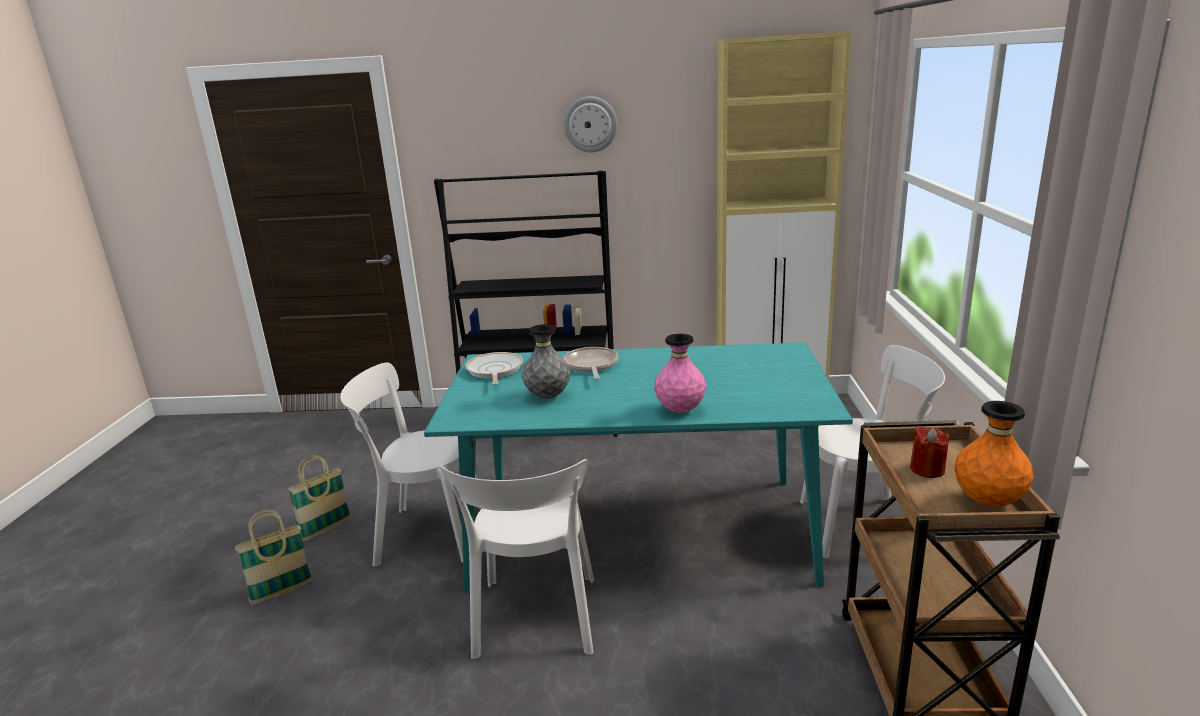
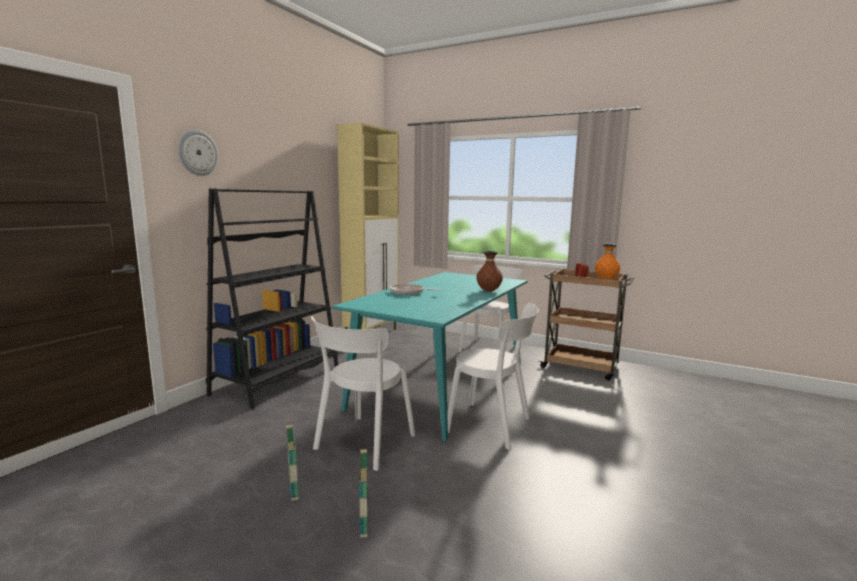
camera: 65 degrees left, 10 degrees down
(494, 371) = (376, 304): frying pan -> none
(548, 396) = (436, 302): grey vase -> none
(590, 124) = (279, 163): wall clock -> wall clock (197, 153)
(680, 410) = (489, 291): pink vase -> brown vase

